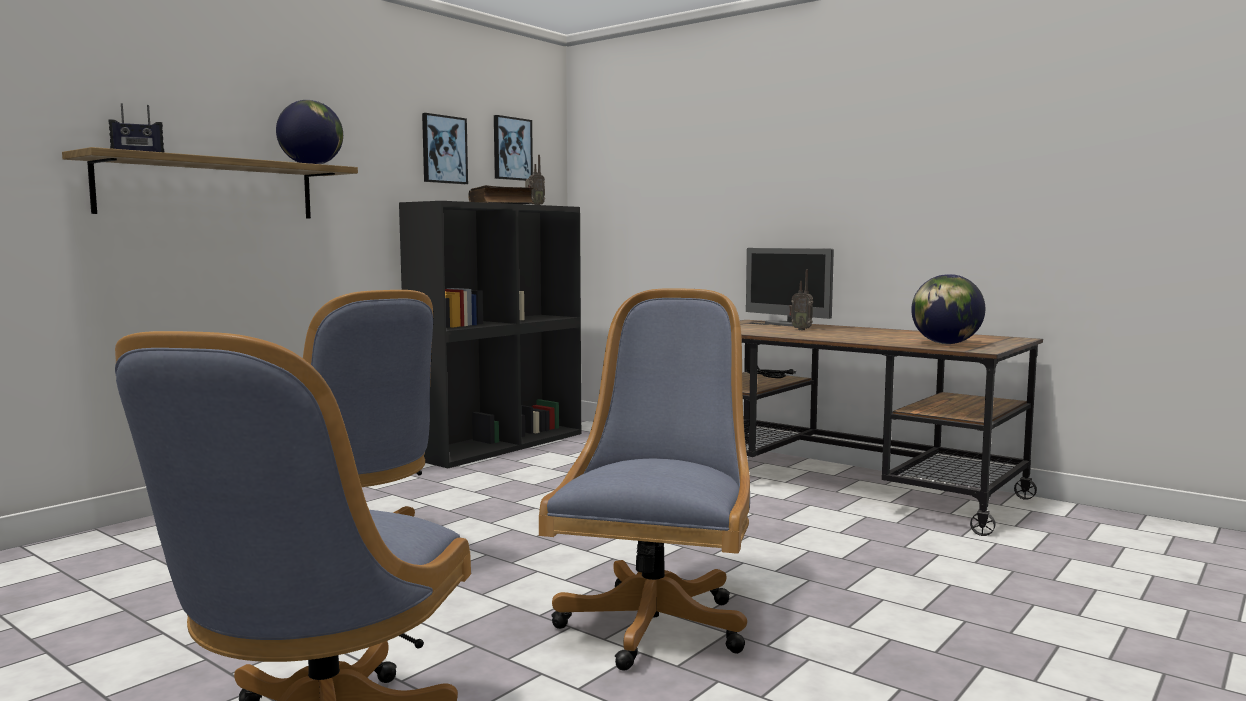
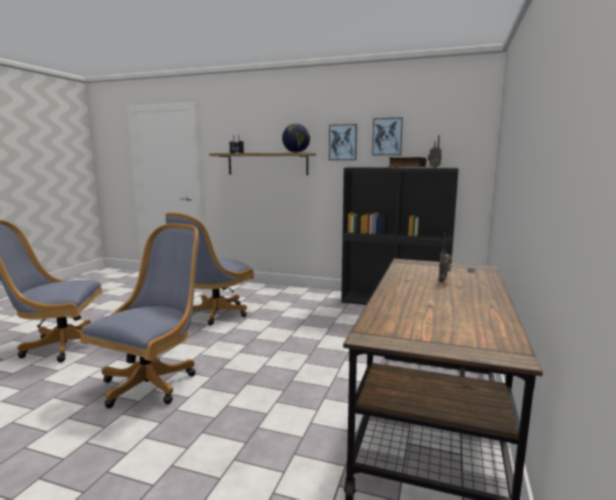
camera: 70 degrees right, 5 degrees up
(512, 149) = (441, 131): picture -> picture (343, 142)
(656, 619) = (154, 381): blue office chair -> blue office chair turned 60 degrees counterclockwise
(787, 324) = (474, 276): monitor -> none
(946, 344) = (403, 324): globe -> none

